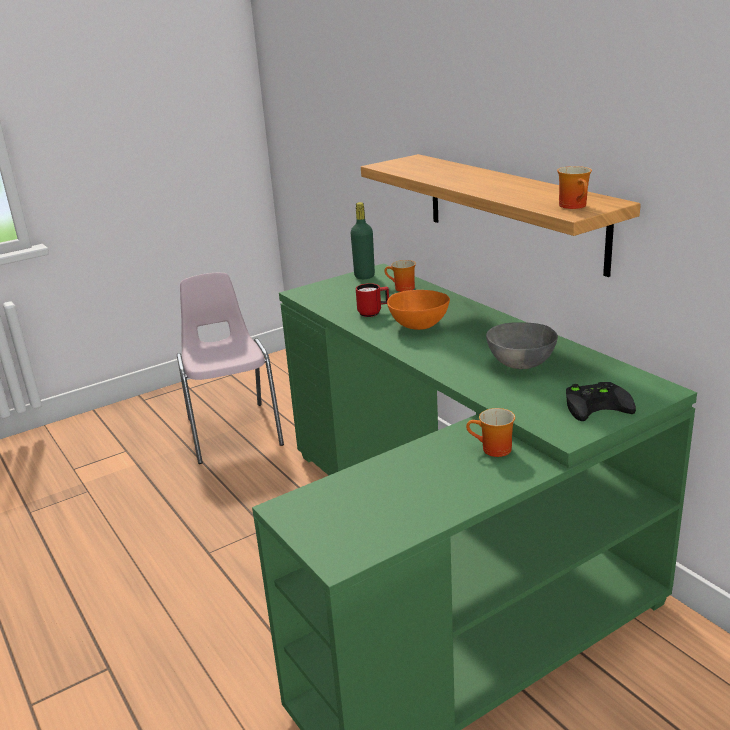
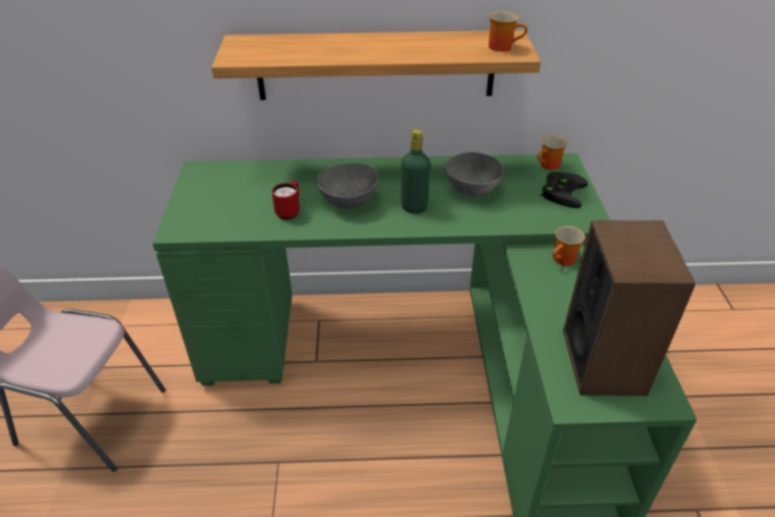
camera: 60 degrees left, 15 degrees up
(359, 511) = (603, 361): none -> speaker
(364, 276) = (198, 182): green bottle -> green bottle (414, 207)
(401, 289) = (259, 177): mug -> mug (549, 166)
(419, 326) = (350, 202): orange bowl -> grey bowl

